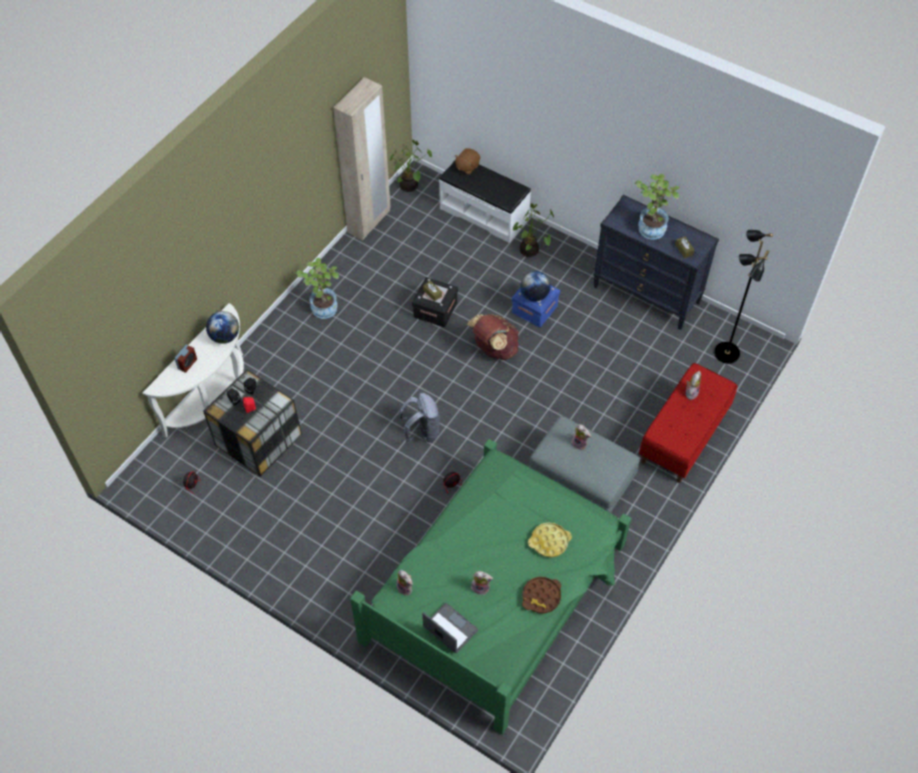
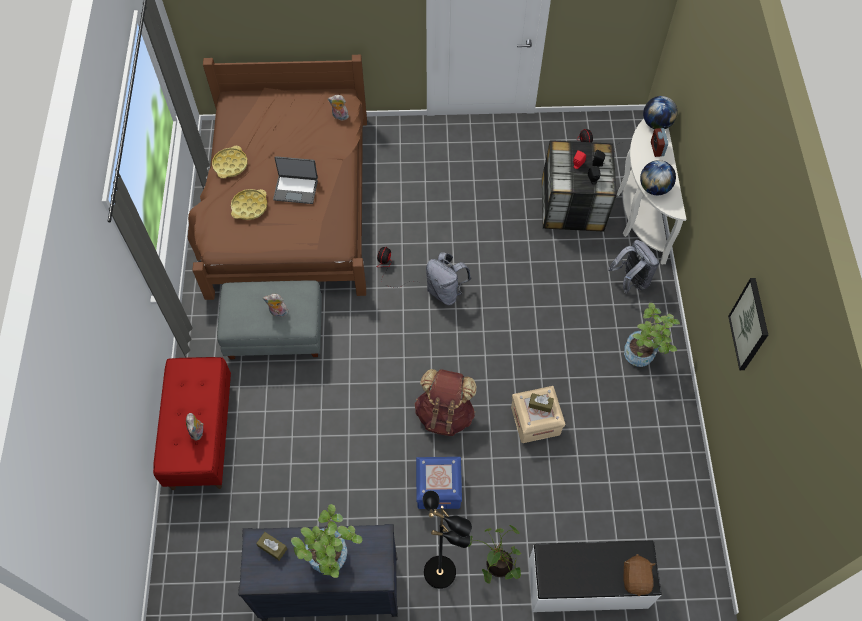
camera: 145 degrees right, 5 degrees up
(277, 357) = (630, 281): none -> grey backpack
(307, 153) = (750, 325): none -> picture
(369, 222) = (695, 485): beige wardrobe -> none
(410, 187) = (699, 566): potted plant -> none
(435, 310) = (535, 420): black storage box -> beige storage box
(449, 629) = (286, 108): laptop -> laptop (296, 189)
(481, 587) = (282, 147): plush toy -> none
(496, 591) = (289, 205): green bed -> brown bed
(534, 295) = (437, 470): globe -> globe (656, 124)
(541, 596) = (230, 165): brown tray -> yellow tray
(725, 353) = (201, 566): black floor lamp -> black floor lamp (441, 571)

